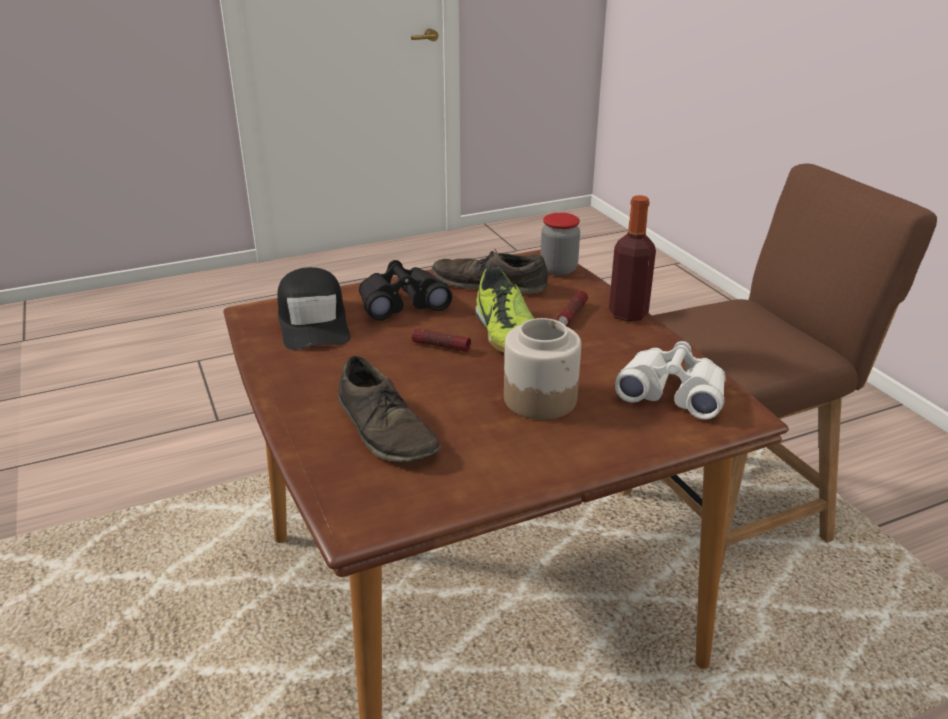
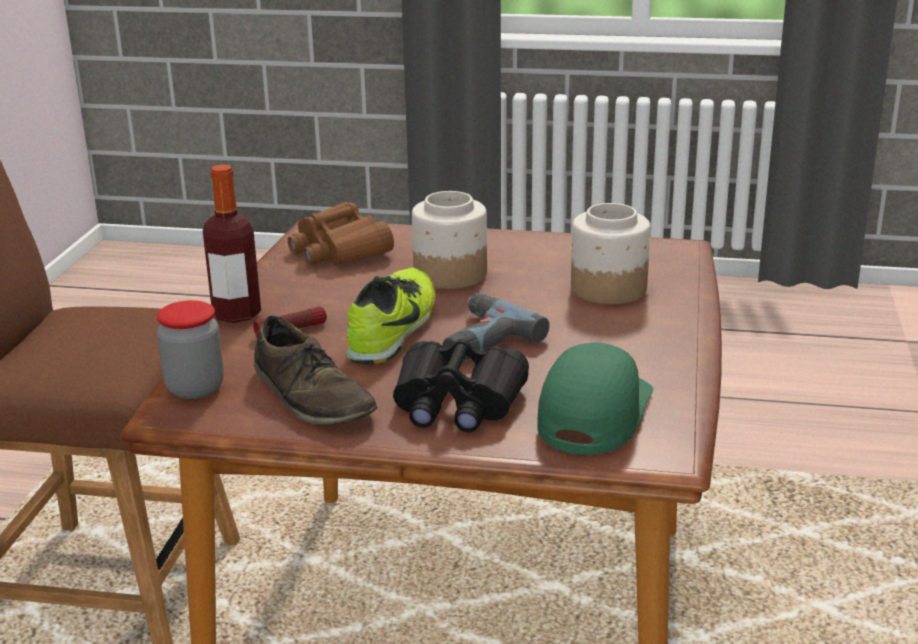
camera: 145 degrees left, 5 degrees down
(313, 321) = (594, 413): black cap -> green cap
(386, 430) = (607, 289): brown shoe -> jar
(440, 346) = (477, 339): flashlight -> power drill
(672, 393) = (338, 250): white binoculars -> brown binoculars

